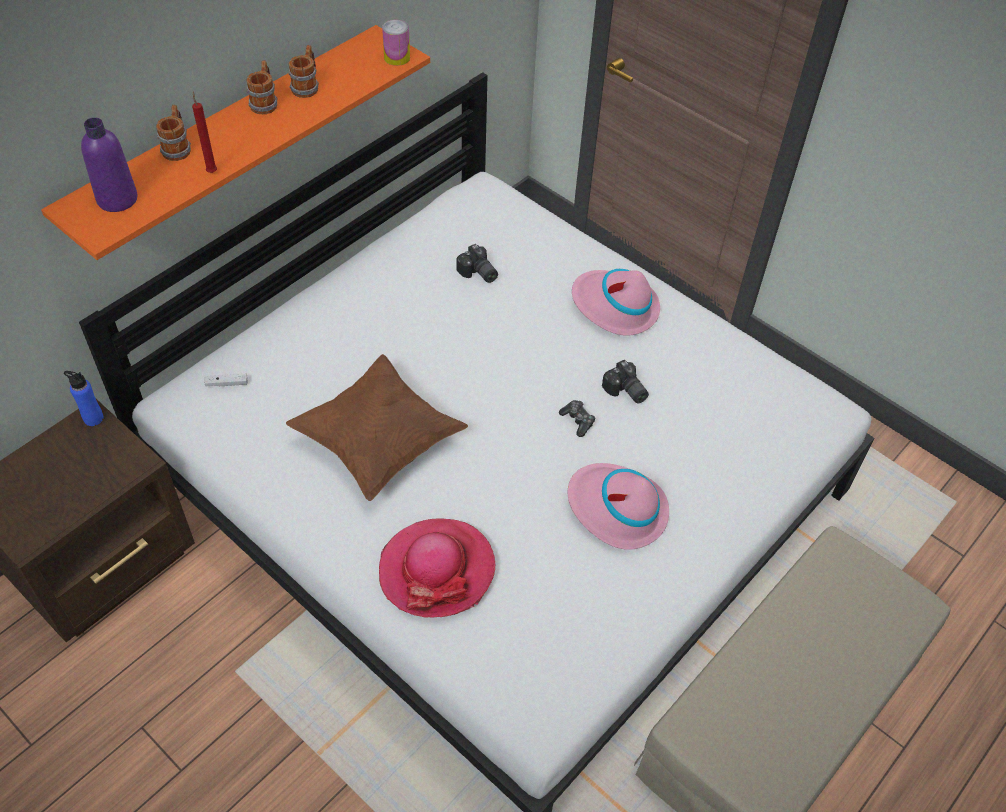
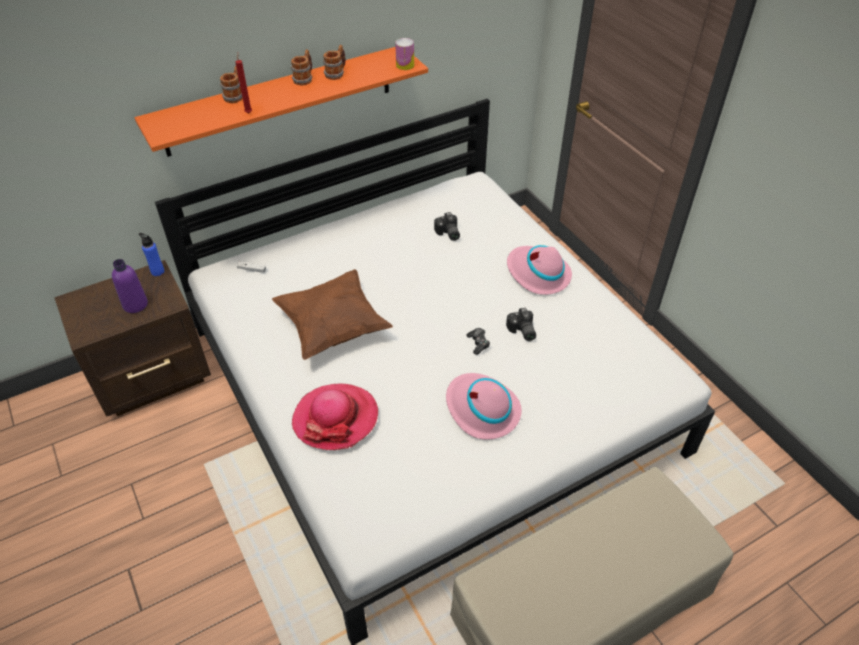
camera: 20 degrees right, 5 degrees down
(117, 199) = (182, 119): purple bottle -> purple bottle (135, 304)

